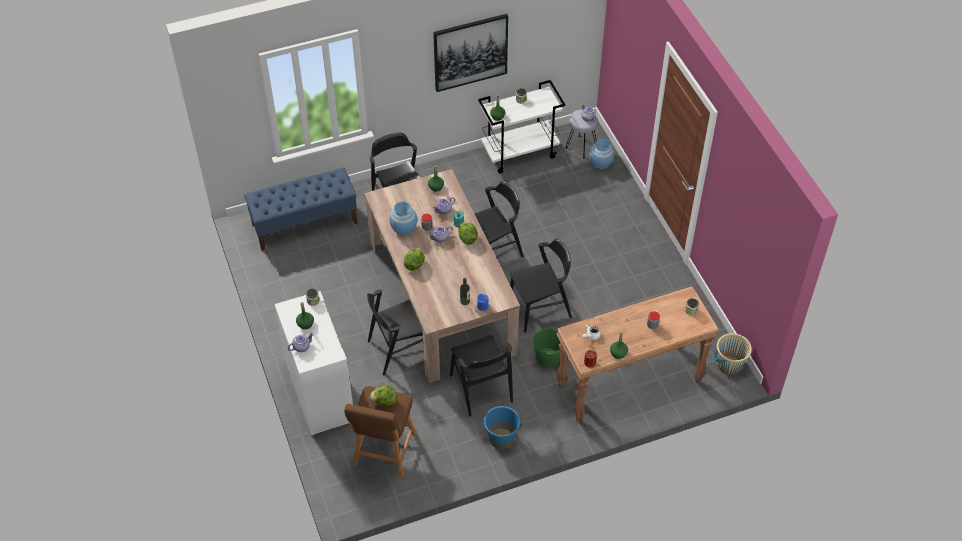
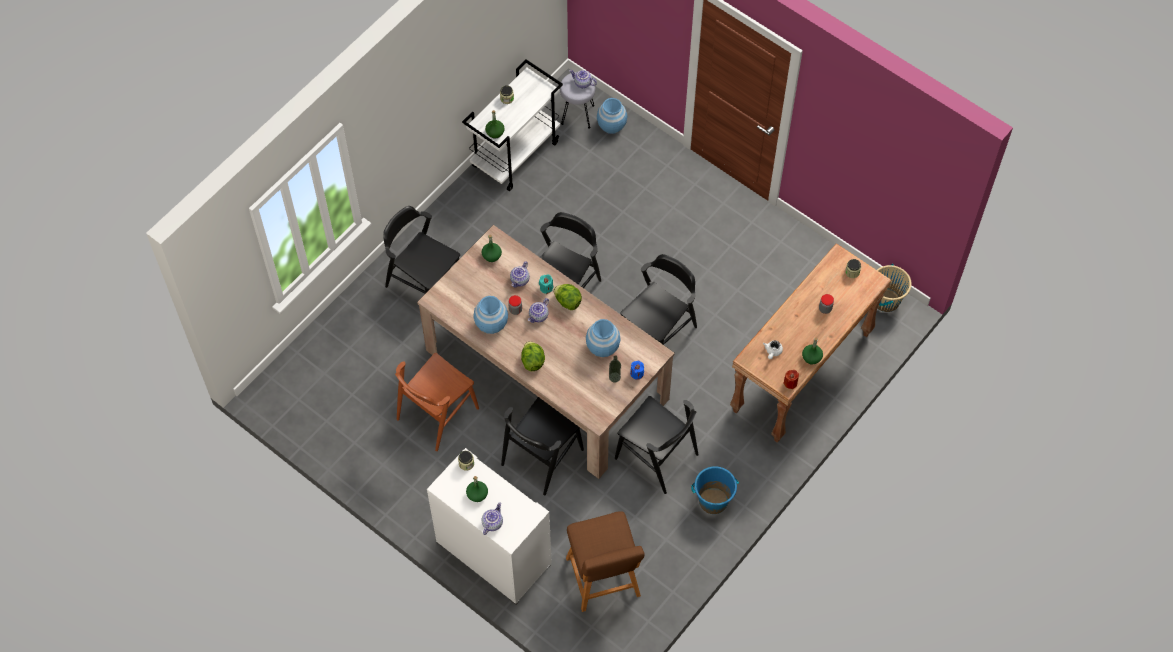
camera: 30 degrees left, 10 degrees up
(305, 224) = (333, 360): blue bench -> none
(348, 288) = (437, 413): none -> brown chair
(384, 401) = (601, 533): lettuce -> none
(470, 52) = (448, 78): picture -> none
(471, 278) = (603, 347): none -> blue vase
(548, 358) = (702, 386): green bucket -> none

